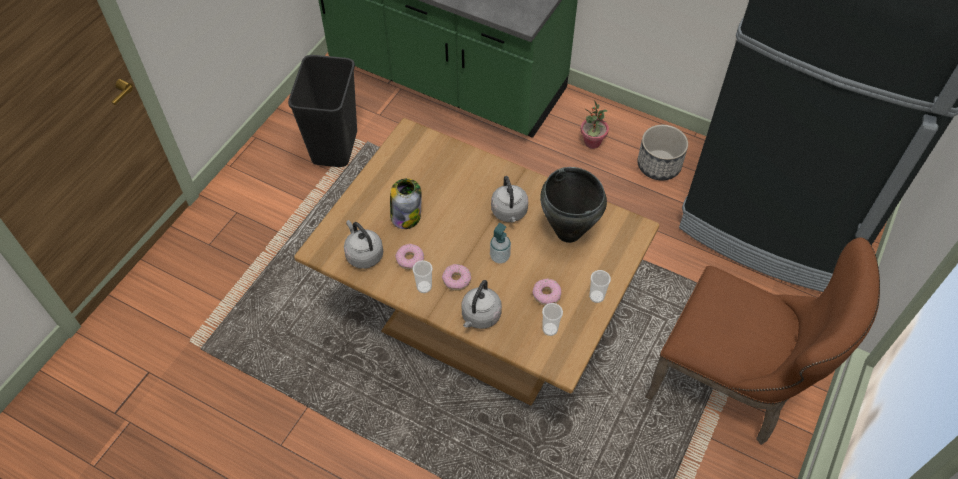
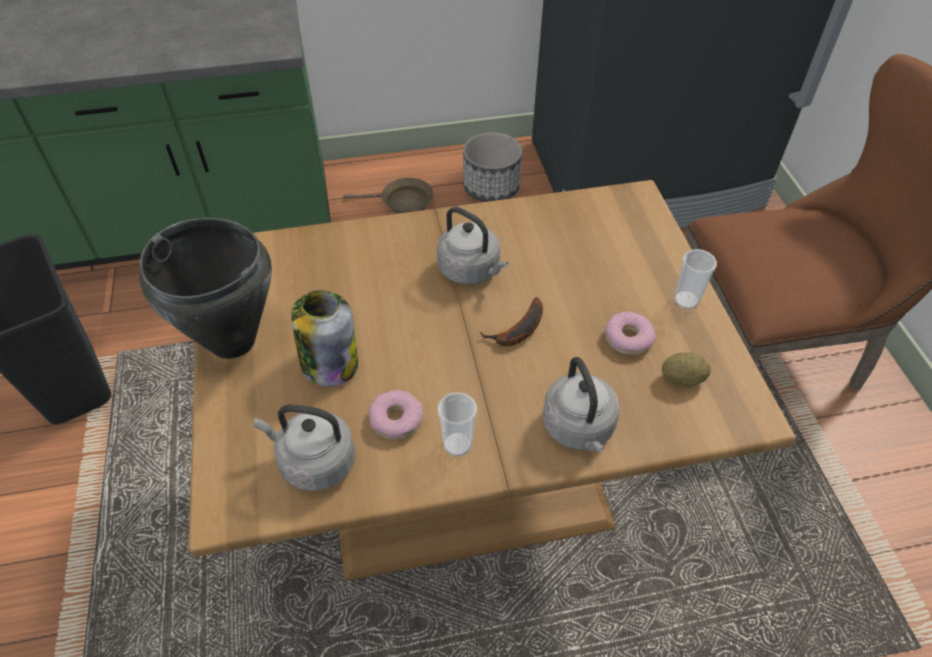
camera: 40 degrees left, 5 degrees down
(456, 280) = (493, 401): donut -> none
(500, 256) = (518, 331): soap dispenser -> banana
(550, 329) = (682, 379): cup -> potato
(568, 233) = (569, 249): black cooking pot -> black cooking pot (232, 342)
(592, 142) = (402, 202): potted plant -> brown frying pan

